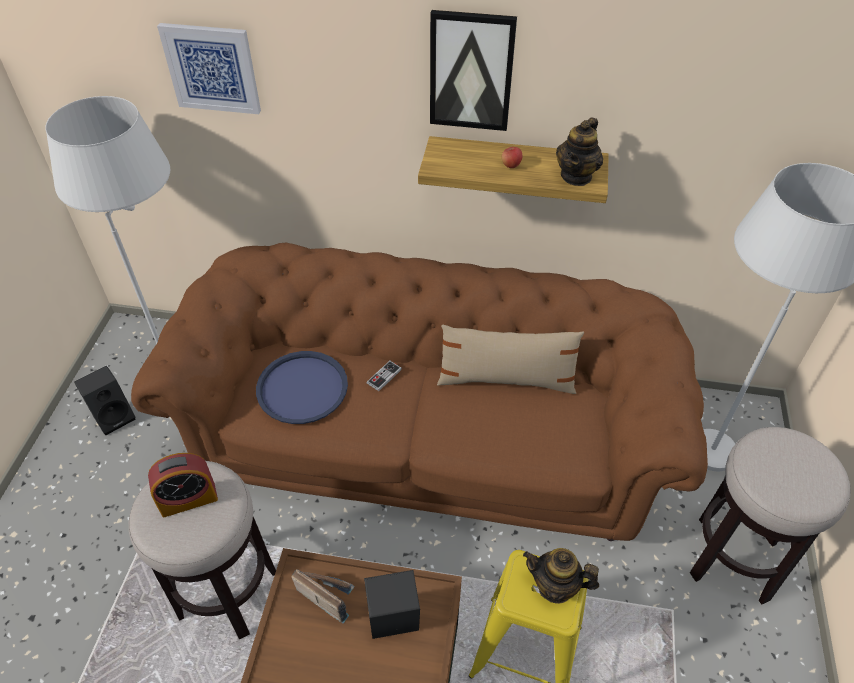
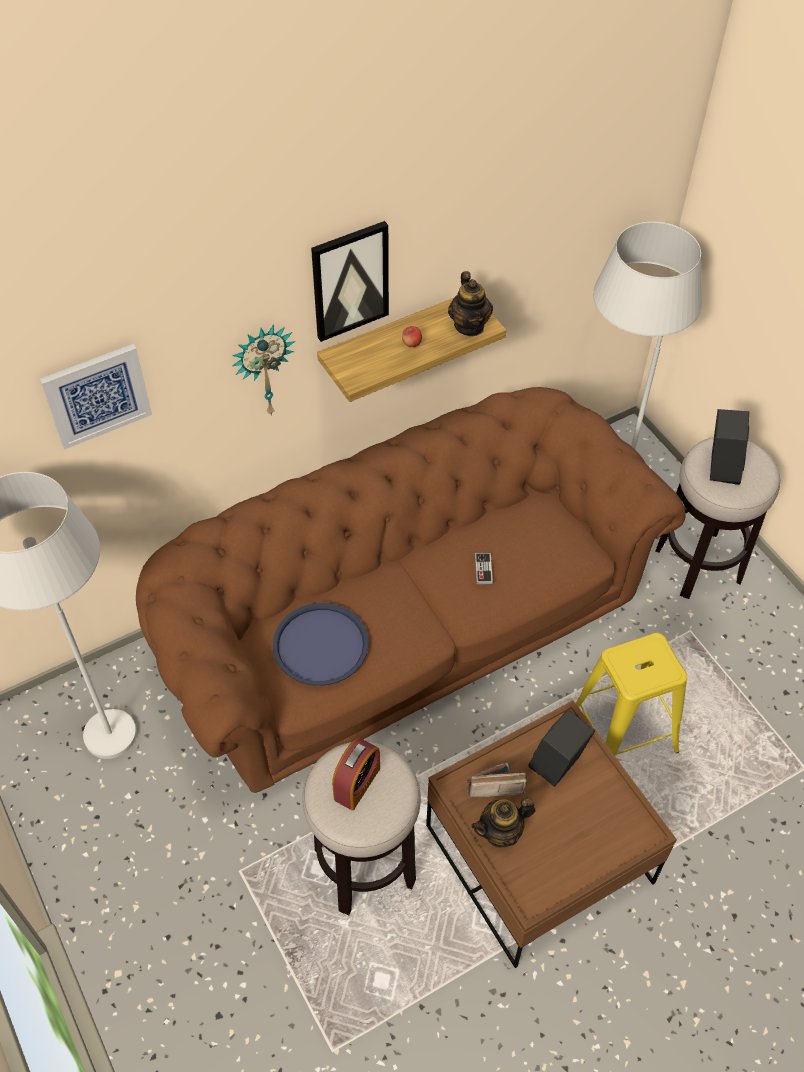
camera: 40 degrees left, 5 degrees up
(115, 416) = (93, 808): black speaker -> black speaker (720, 467)
(373, 127) = (263, 370): none -> wall clock
(384, 376) = (377, 590): game controller -> game controller (483, 569)
(506, 380) = (473, 529): beige pillow -> none
(555, 587) = (650, 656): teapot -> teapot (501, 832)

